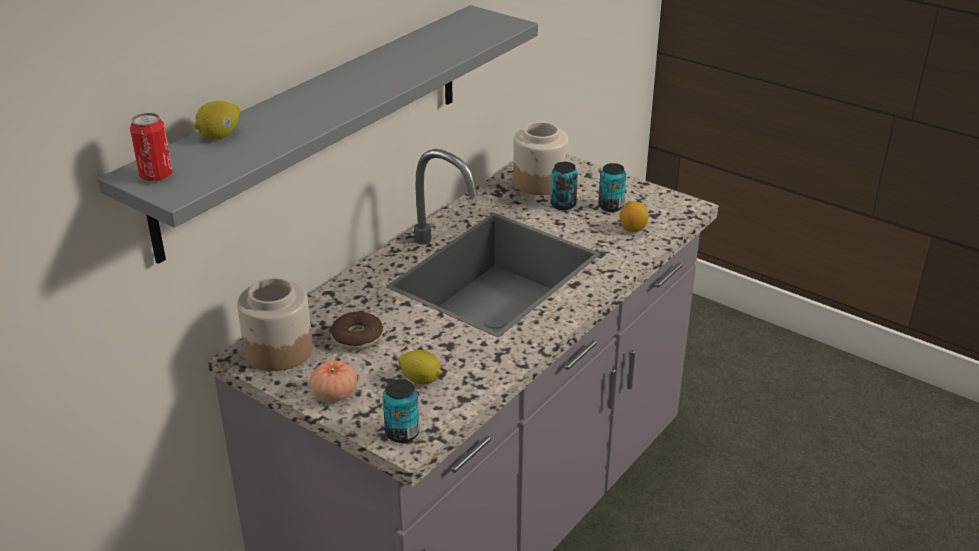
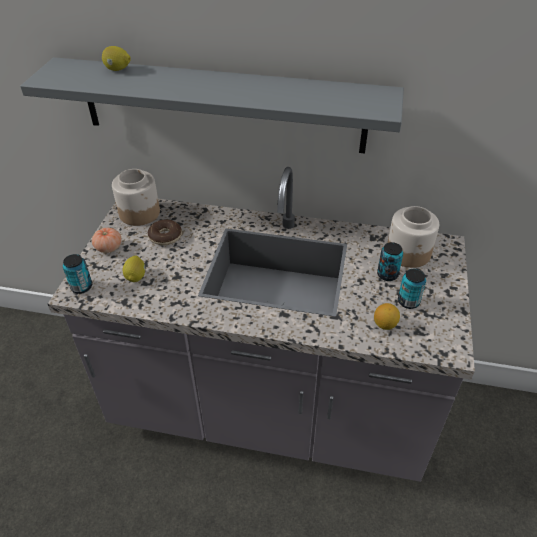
camera: 65 degrees right, 10 degrees up
(156, 176) = (59, 69): can -> none

